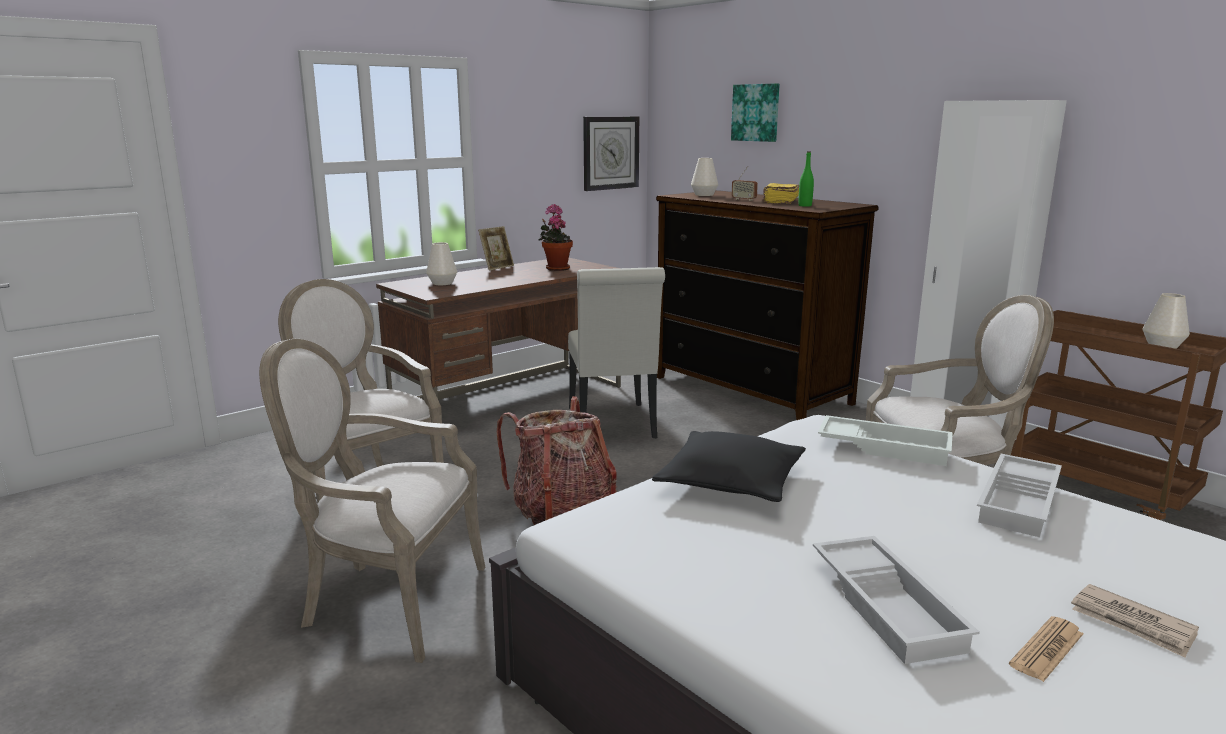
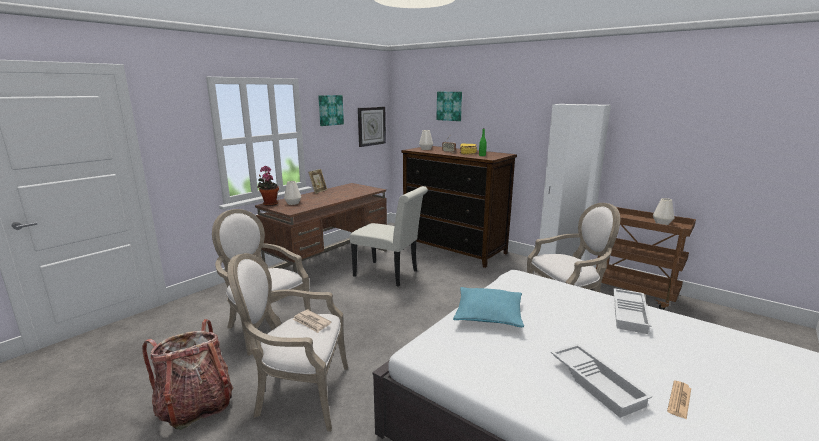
camera: 10 degrees left, 0 degrees up
(528, 119) = (330, 110): none -> picture
(556, 268) = (351, 190): potted plant -> potted plant (269, 203)
(562, 513) = (379, 329): backpack -> backpack (195, 406)
(612, 426) = (389, 274): white chair -> white chair turned 45 degrees counterclockwise
(730, 481) = (488, 315): black pillow -> turquoise pillow
(885, 447) = (555, 287): white tray -> none
(1132, 624) = (709, 379): newspaper -> newspaper (311, 322)

